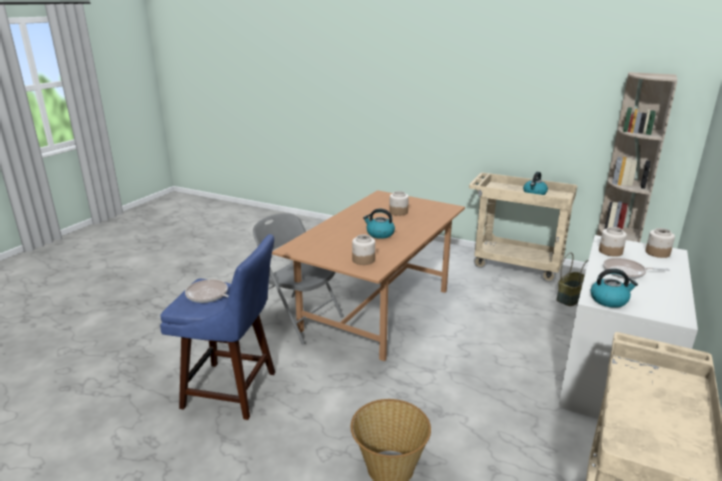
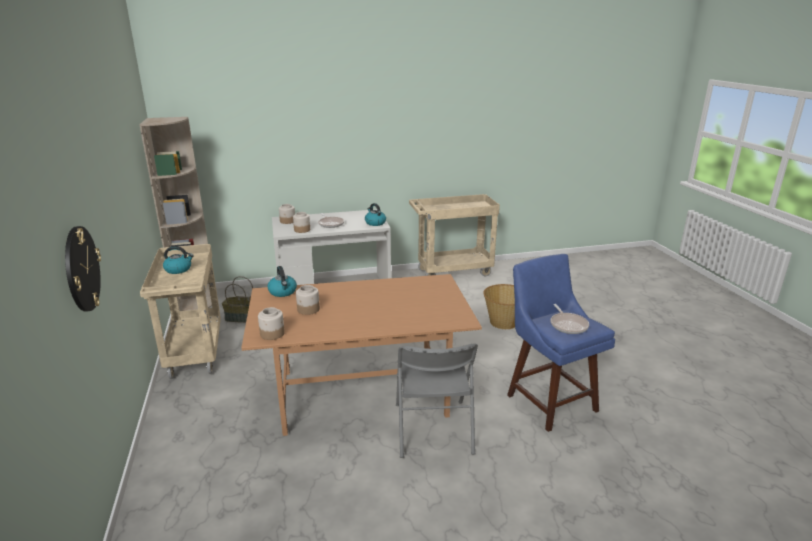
camera: 130 degrees left, 0 degrees up
(363, 260) = (432, 287): jar -> jar (272, 334)
(379, 234) = (375, 299): kettle -> kettle (283, 292)
(407, 108) = (81, 269): none -> wall clock

